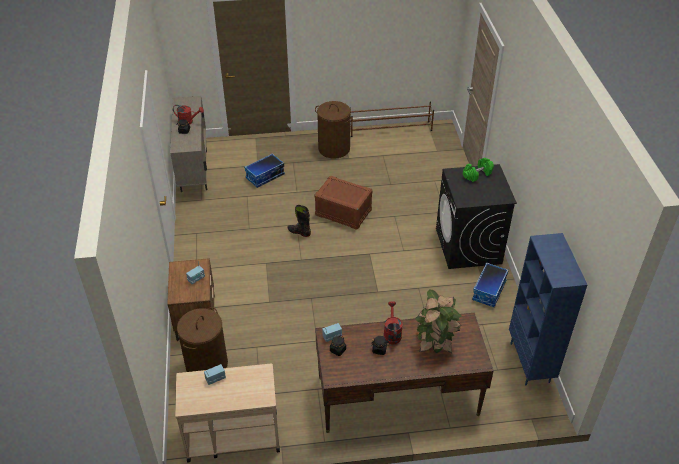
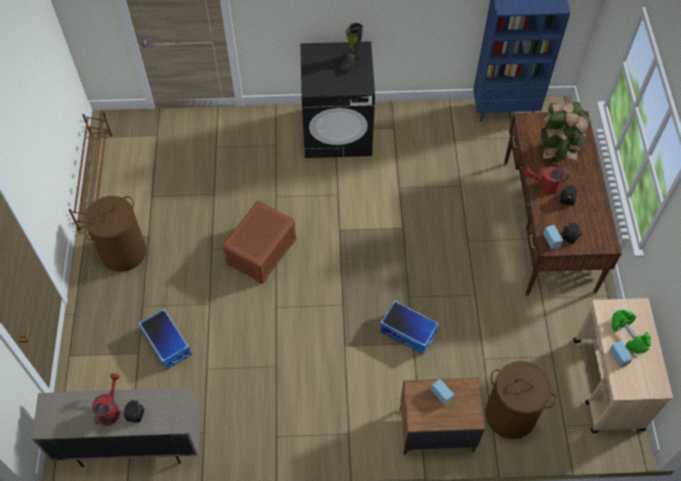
camera: 85 degrees left, 15 degrees up
(299, 232) = (291, 304): black boot -> black boot (351, 62)
(477, 174) = (317, 66): green dumbbell -> green dumbbell (628, 335)
(489, 291) = (408, 125): storage box -> storage box (408, 332)

